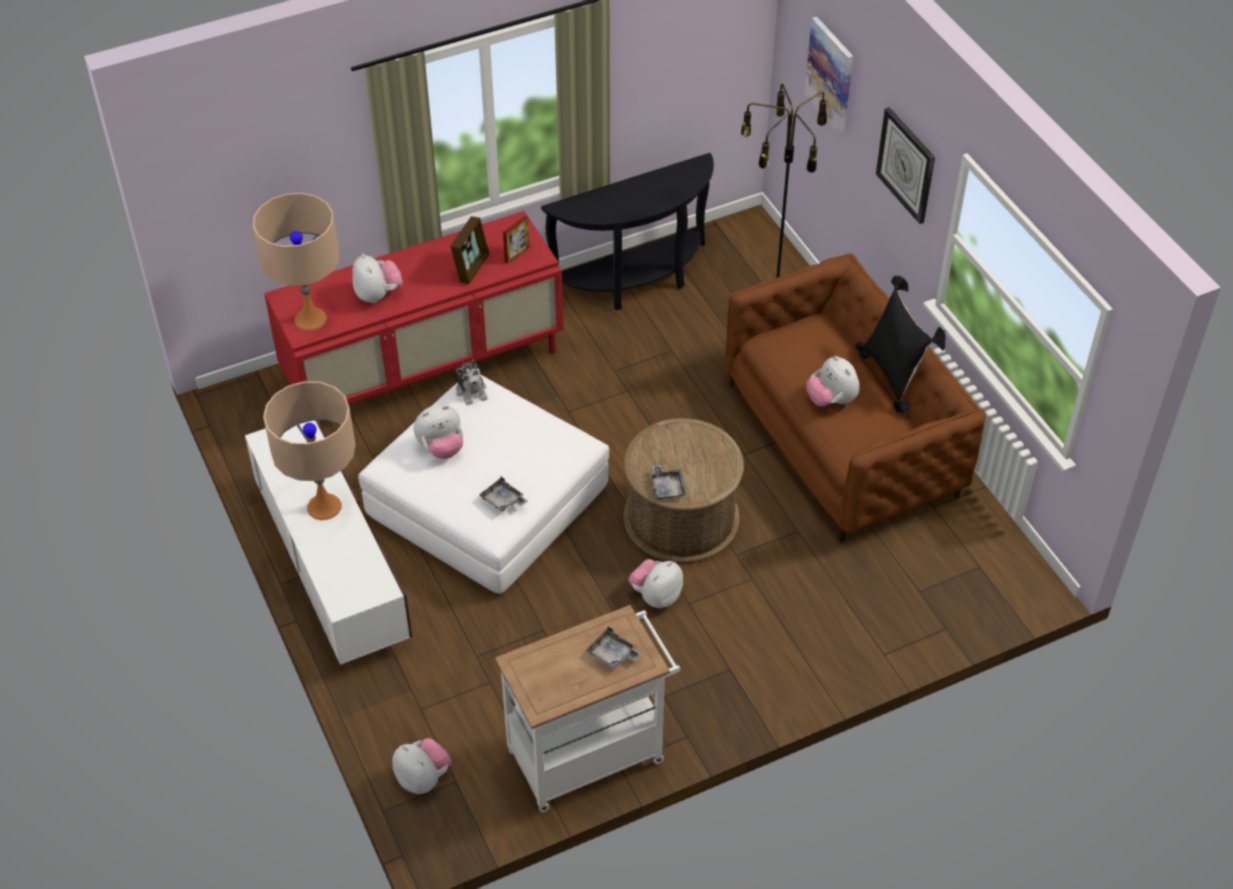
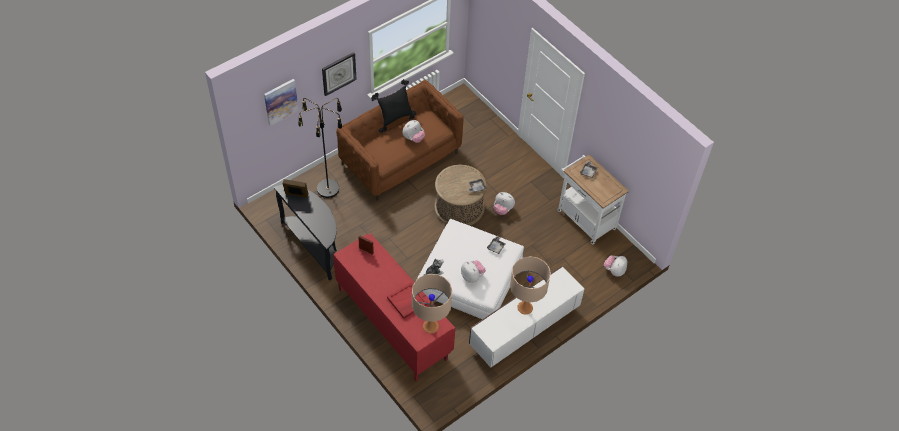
camera: 105 degrees left, 5 degrees up
(378, 295) = (407, 301): plush toy -> red tray
(471, 267) = (379, 267): picture frame -> picture frame (296, 195)

